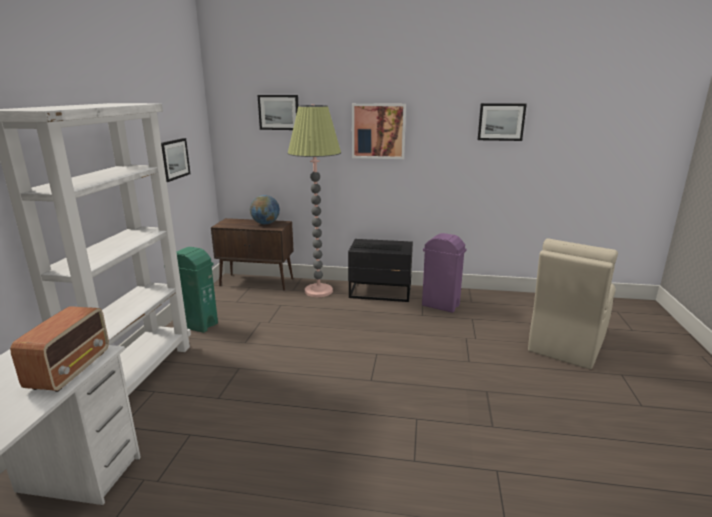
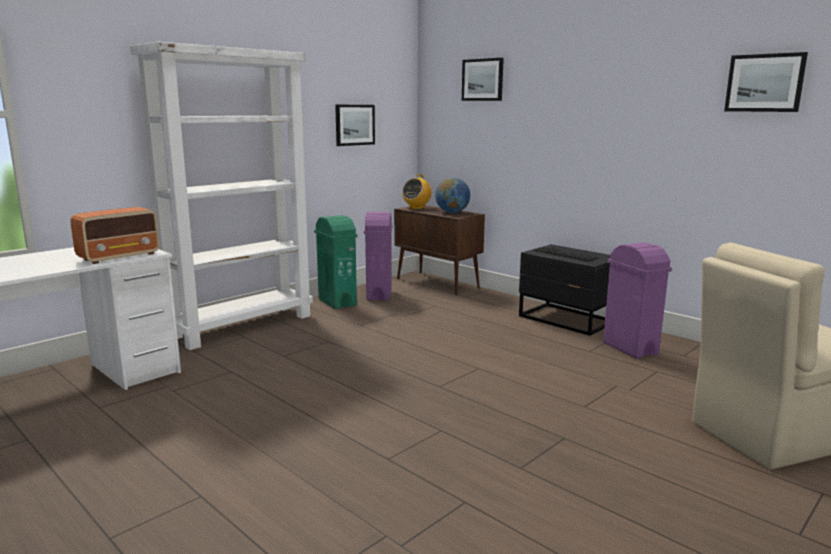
camera: 35 degrees right, 5 degrees down
(224, 306) = (379, 295): none -> purple trash can
(229, 223) = (416, 208): none -> radio
(318, 291) = (492, 303): floor lamp -> none
(378, 131) = (590, 100): picture -> none

